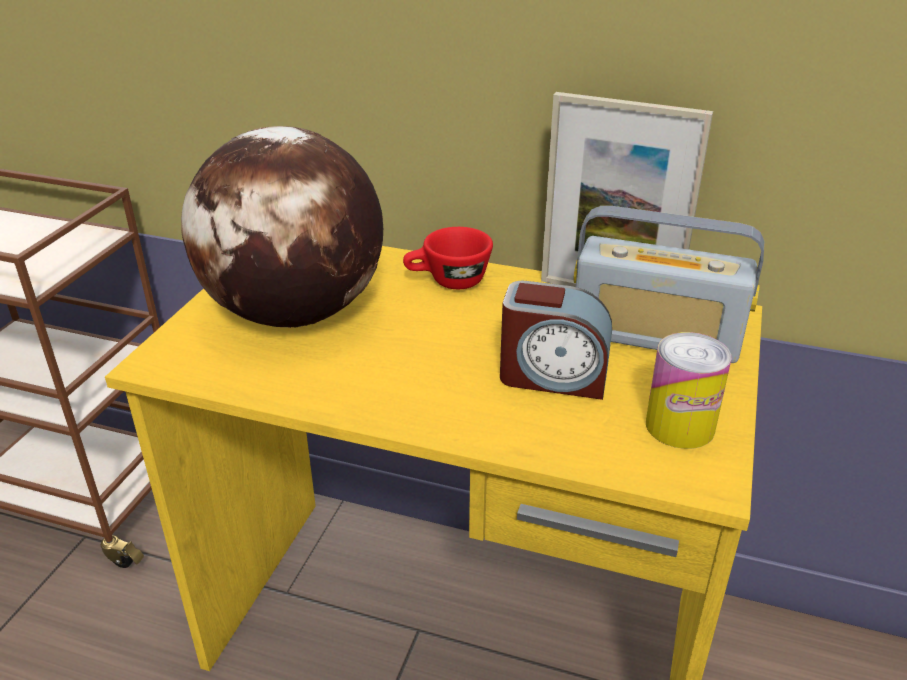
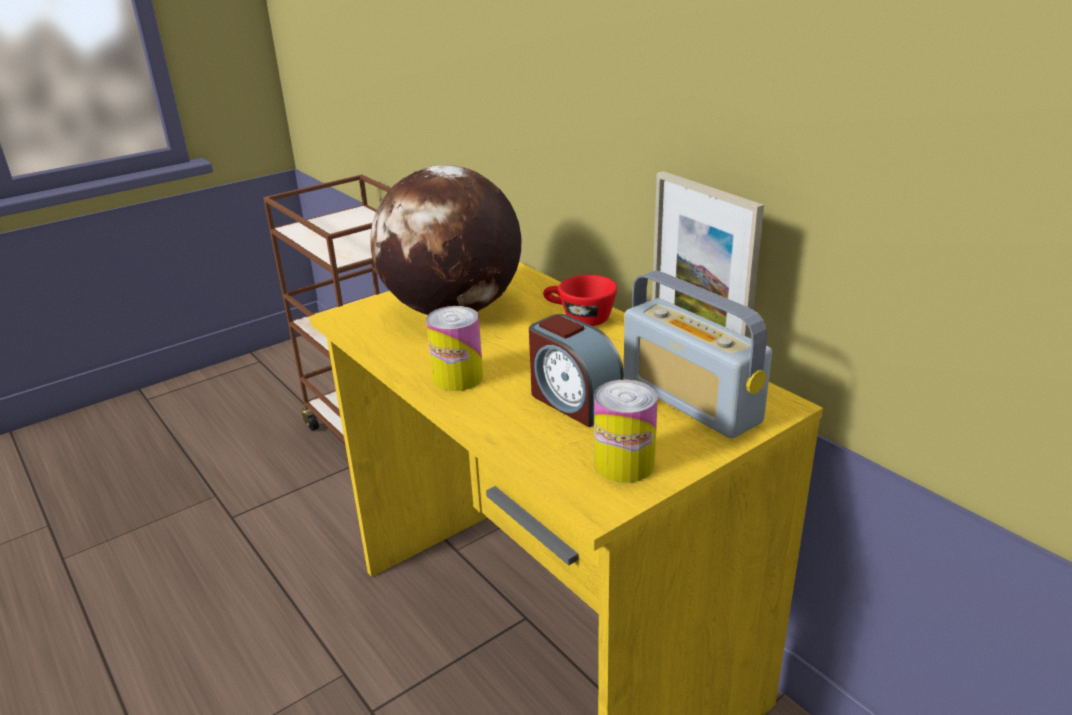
camera: 35 degrees right, 5 degrees down
(400, 393) = (457, 377): none -> can

